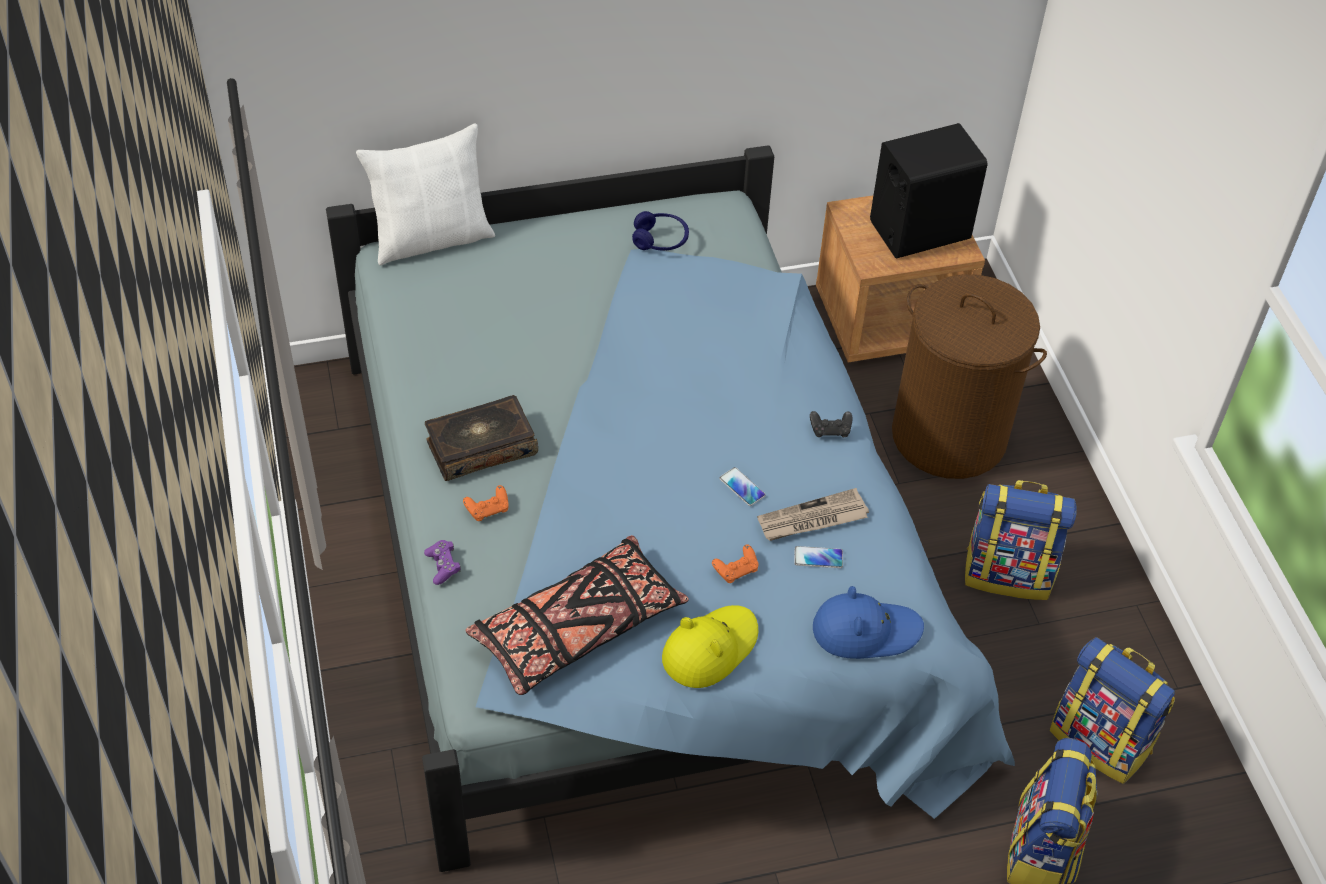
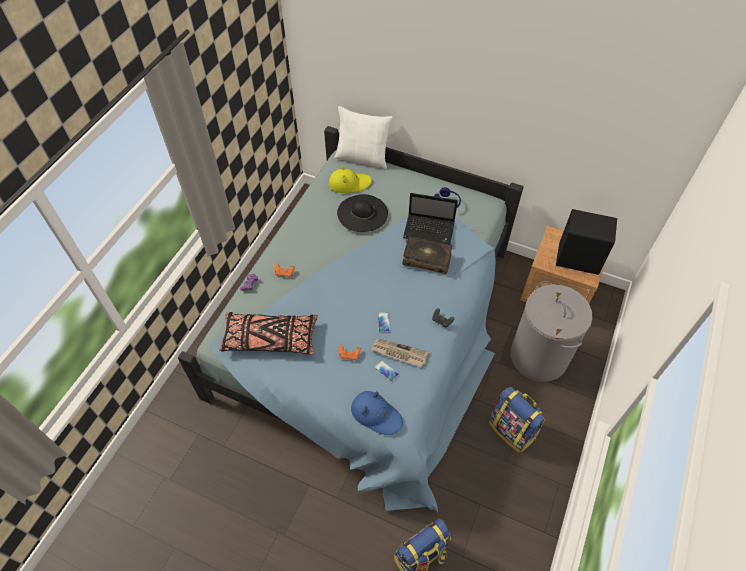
camera: 40 degrees right, 5 degrees up
(481, 447) = (304, 247): book -> book (427, 259)
(531, 332) = (362, 213): none -> black hat
(676, 299) = (430, 230): none -> laptop
(709, 649) = (309, 379): yellow hat -> yellow hat (349, 183)
(949, 435) = (539, 356): brown laundry basket -> grey laundry basket
(1101, 741) = (488, 530): backpack -> none

